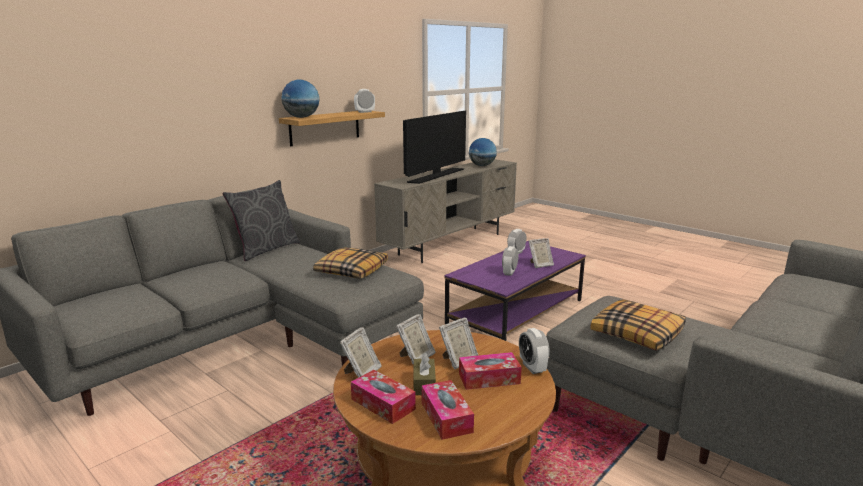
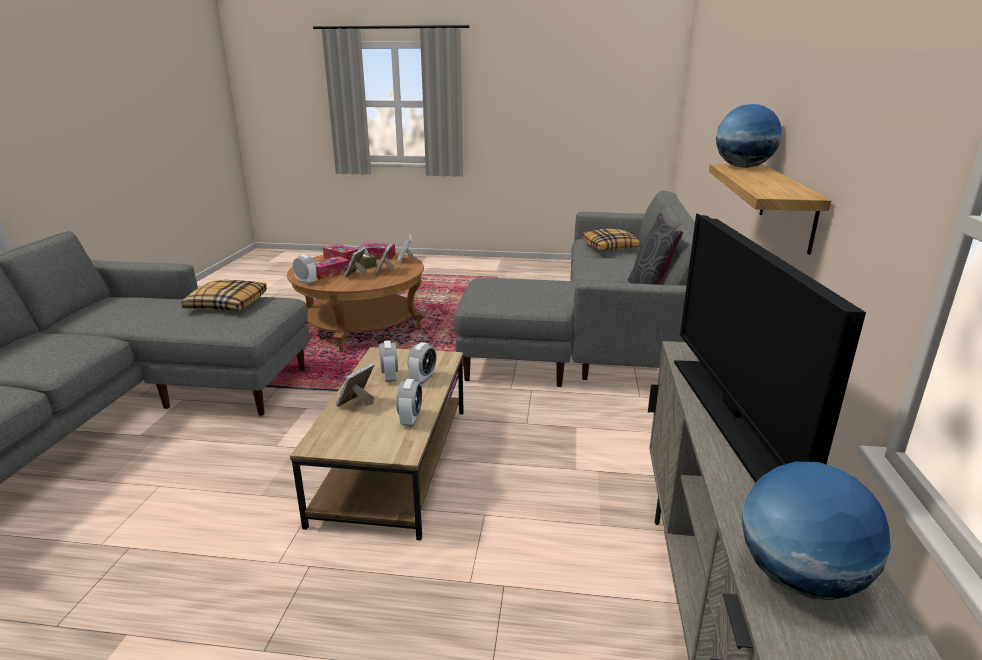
camera: 145 degrees right, 5 degrees up
(351, 271) = (522, 294): pillow -> pillow (610, 247)
(365, 112) = (776, 191): alarm clock -> alarm clock (423, 379)
(516, 312) = (393, 462): purple coffee table -> brown coffee table

